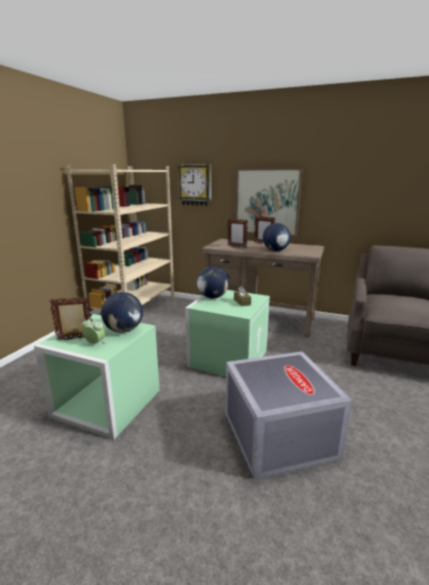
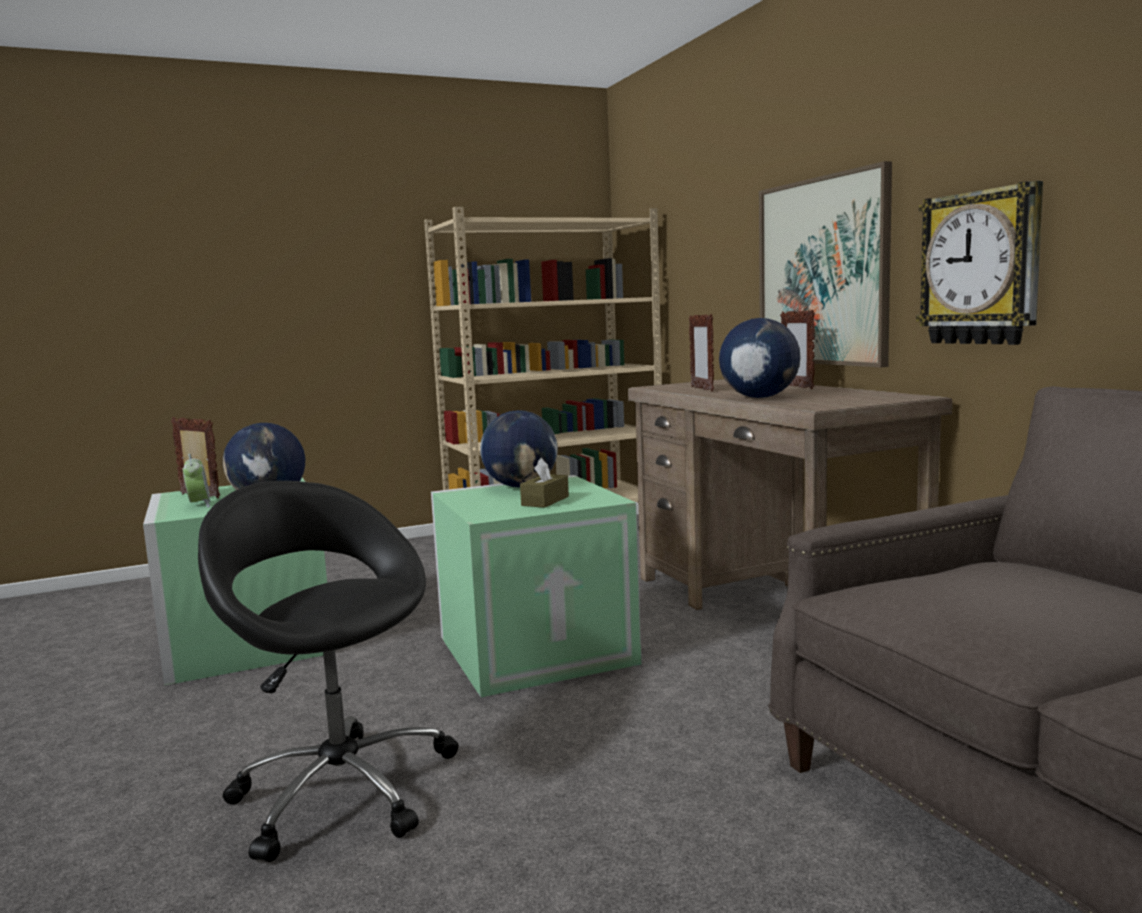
camera: 45 degrees right, 10 degrees down
(195, 185) = (699, 245): wall clock -> wall clock (981, 268)
(277, 434) = (341, 791): grey storage box -> black office chair

